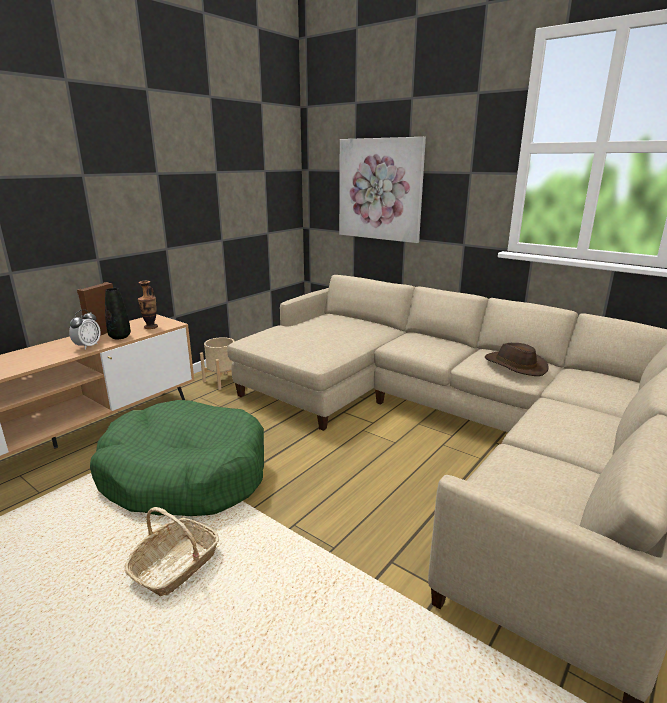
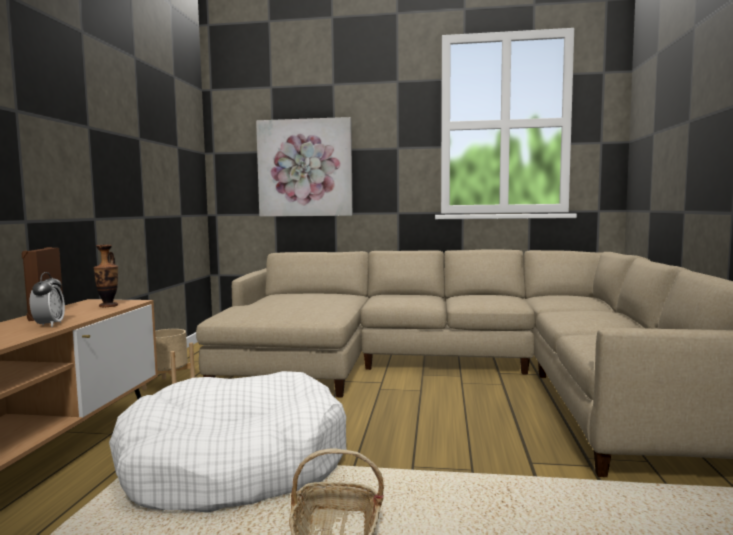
camera: 30 degrees left, 15 degrees down
(120, 337) = (81, 315): black vase -> none
(185, 475) = (234, 465): green dog bed -> white dog bed
(514, 365) = (497, 298): brown hat -> none

